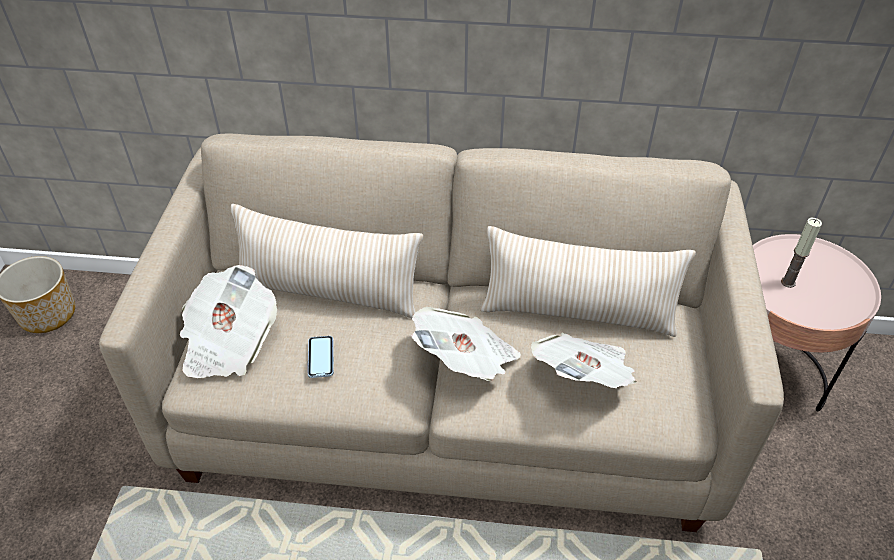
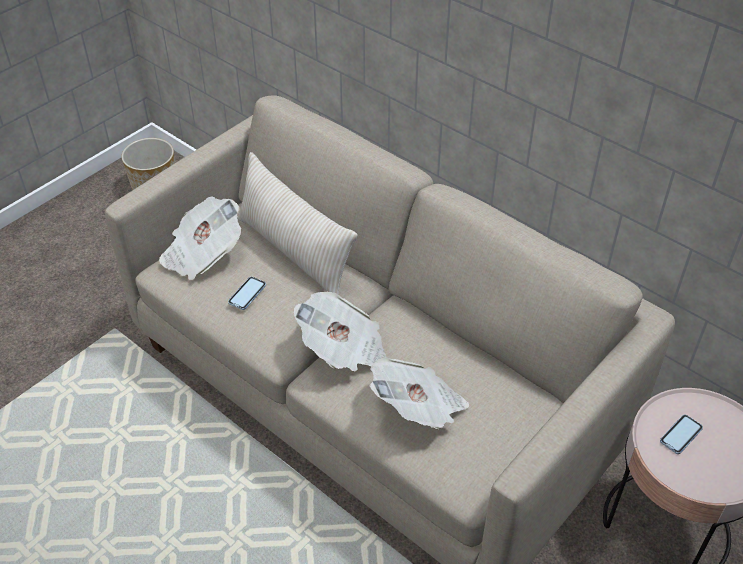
camera: 35 degrees right, 0 degrees up
(577, 313) = (462, 361): beige pillow -> none
(788, 282) = (681, 435): candle -> phone

